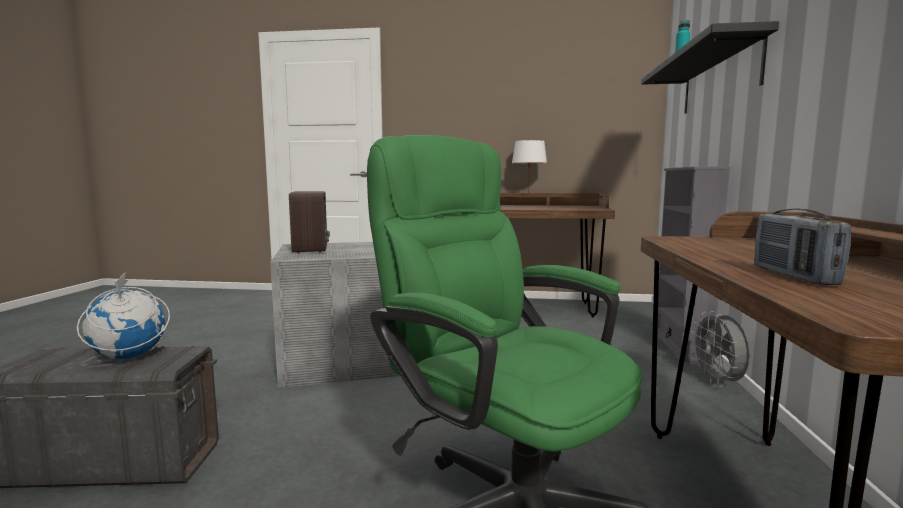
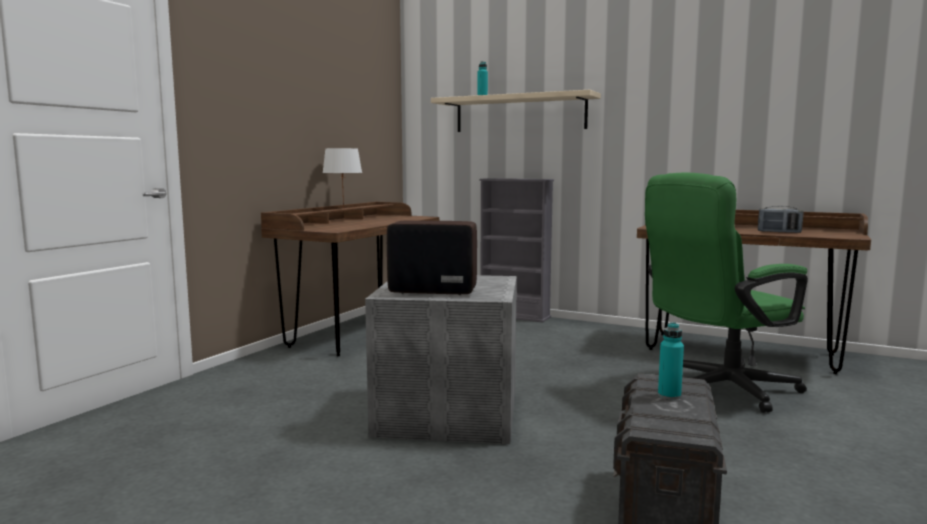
camera: 70 degrees left, 0 degrees up
(128, 357) = (669, 396): globe -> turquoise bottle
(718, 383) = (583, 324): grey fan -> none
(719, 78) = (519, 114): black shelf -> beige shelf

